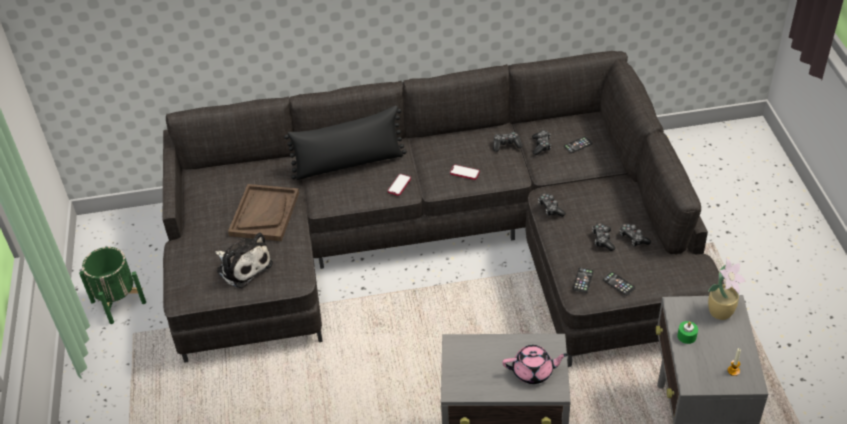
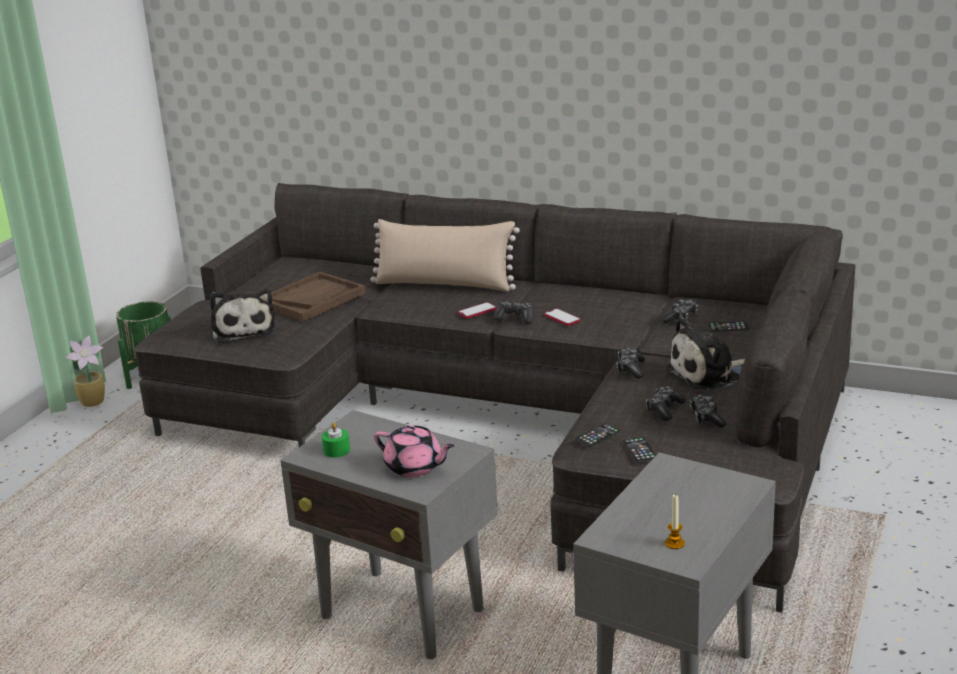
camera: 30 degrees right, 20 degrees down
(349, 163) = (444, 284): black pillow -> beige pillow
(506, 145) = (638, 308): game controller -> game controller (515, 318)
(601, 196) = (708, 374): none -> plush toy
(686, 336) = (648, 494): green candle -> green candle (336, 450)
(721, 311) = (725, 486): potted plant -> potted plant (94, 402)

